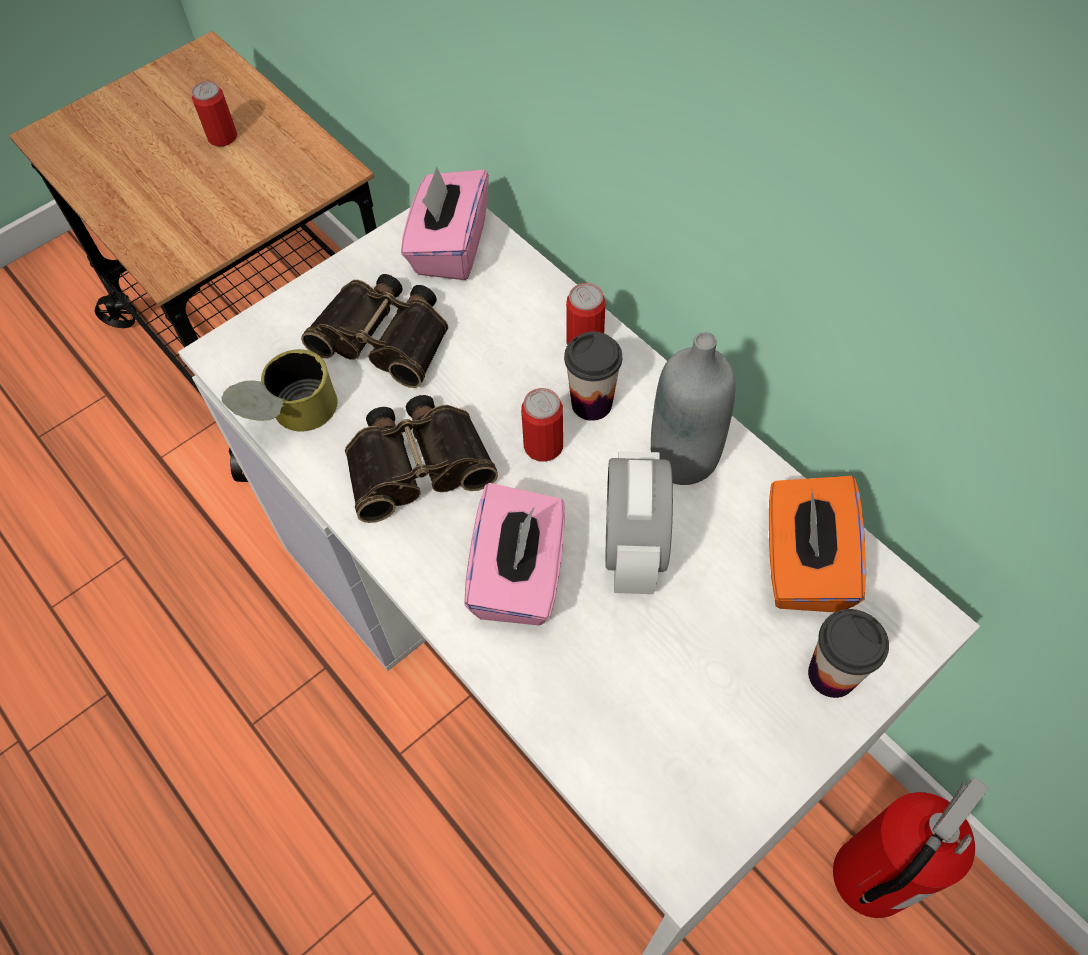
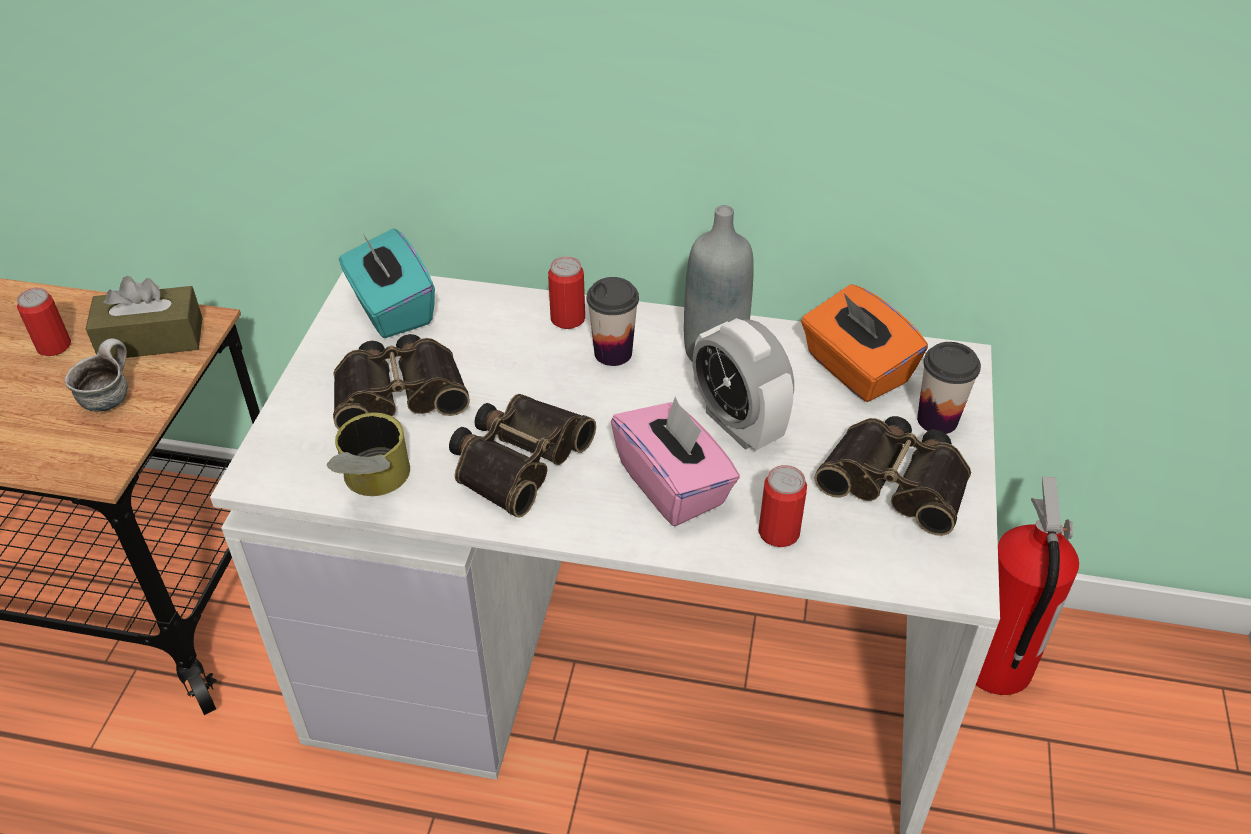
camera: 40 degrees left, 15 degrees down
(223, 205) = (109, 396): none -> mug
(290, 167) = (151, 339): none -> brown tissue box
(449, 247) = (391, 309): pink tissue box -> turquoise tissue box
(543, 445) = (604, 397): can -> can (779, 532)
(726, 712) = (897, 480): none -> binoculars

